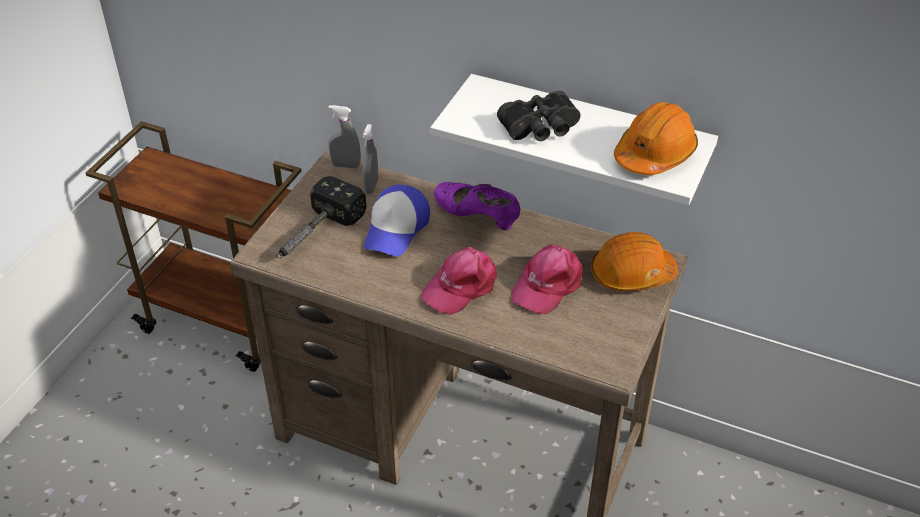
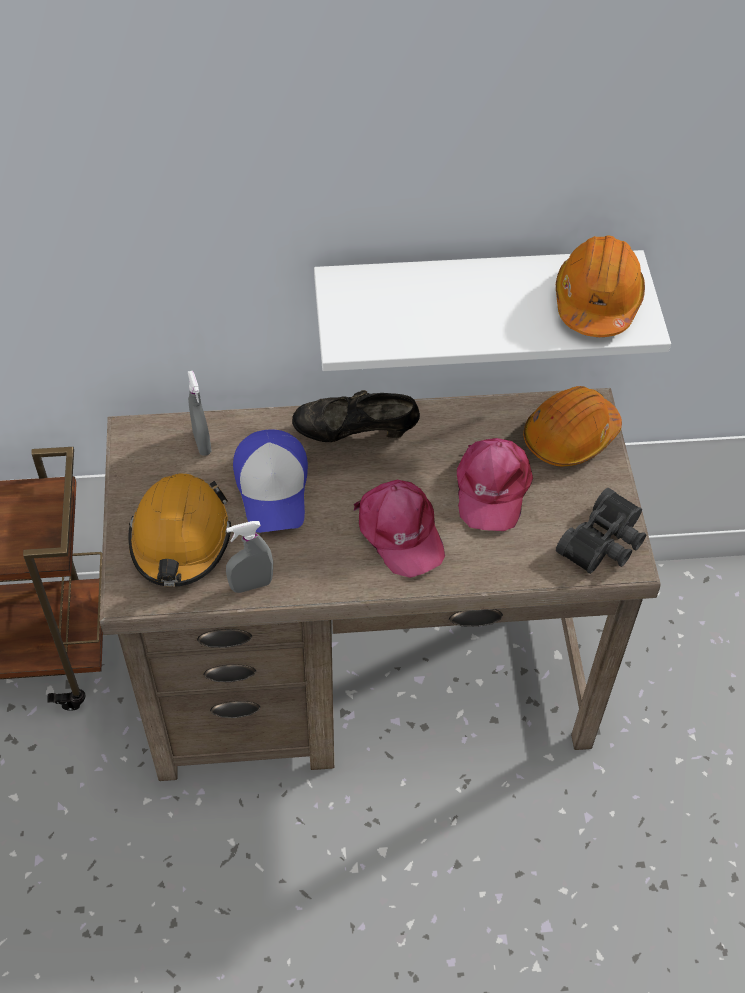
camera: 30 degrees left, 10 degrees up
(314, 235) = (180, 539): hammer -> orange hard hat
(346, 165) = (150, 426): grey spray bottle -> grey spray bottle (251, 585)
(461, 286) = (399, 532): pink cap -> pink cap turned 45 degrees counterclockwise
(476, 217) = (355, 434): purple shoe -> black shoe
(541, 129) = (452, 315): black binoculars -> black binoculars (605, 543)

